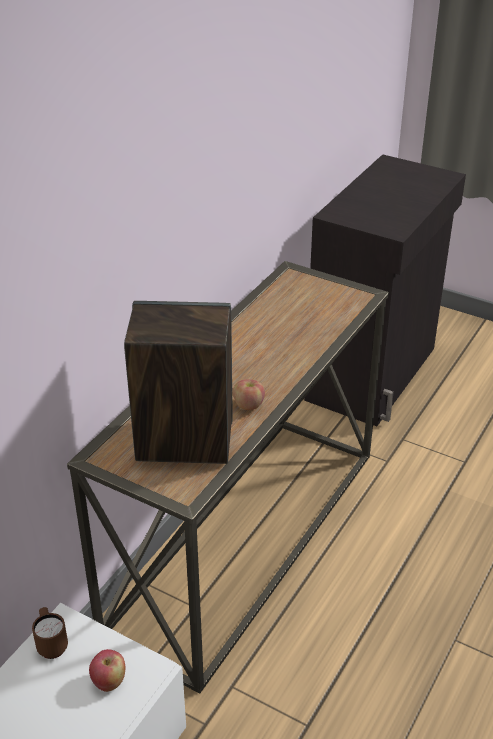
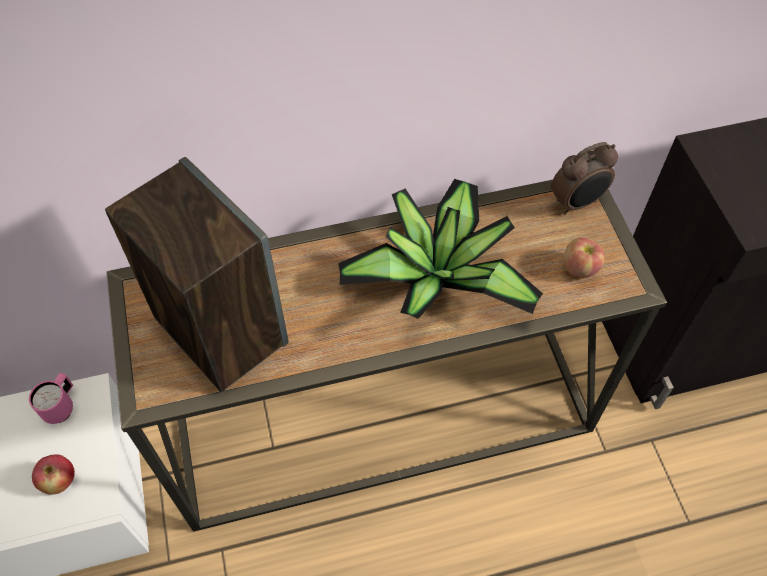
camera: 45 degrees right, 20 degrees up
(51, 644) = (62, 406): brown mug -> pink mug
(248, 405) = (328, 336): apple -> apple (579, 268)
(268, 346) = (439, 275): none -> potted plant
(294, 278) = (577, 203): none -> alarm clock

